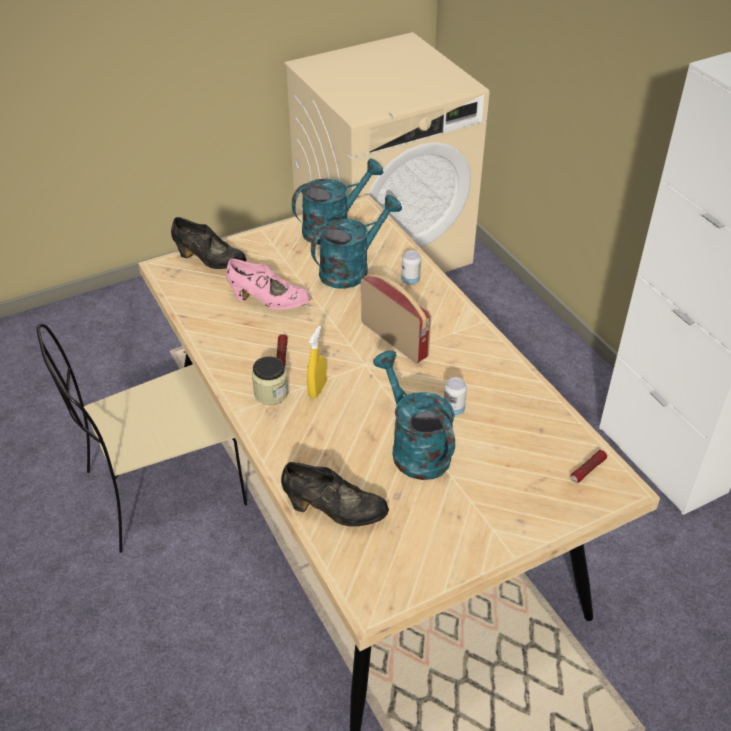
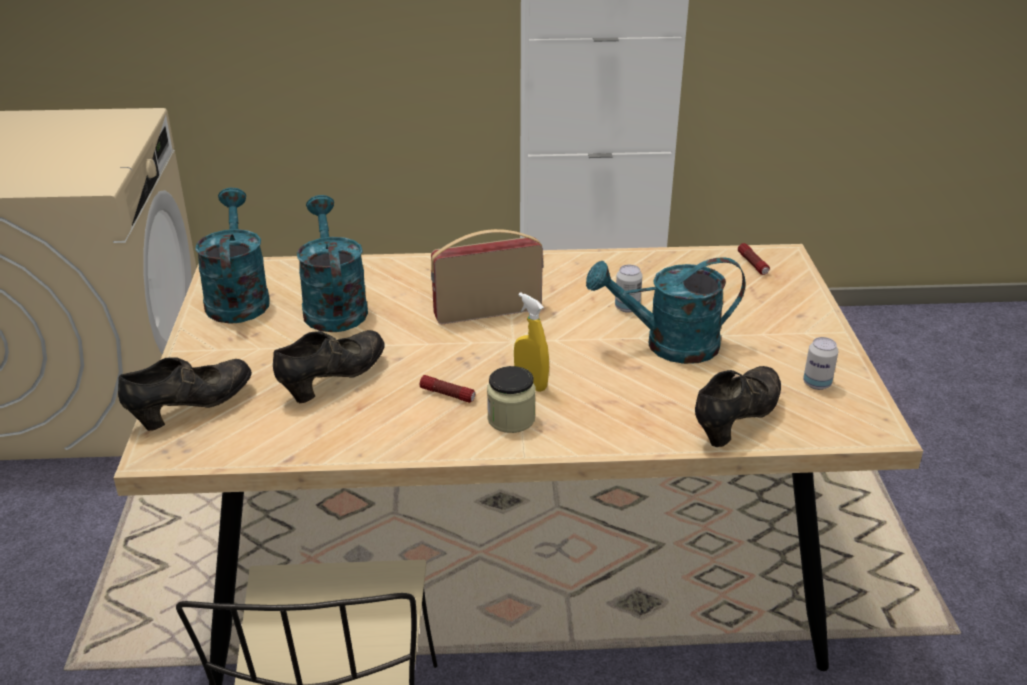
camera: 65 degrees left, 10 degrees down
(268, 302) = (334, 380): pink shoe -> black shoe
(410, 281) = (395, 275): can -> can (817, 384)

